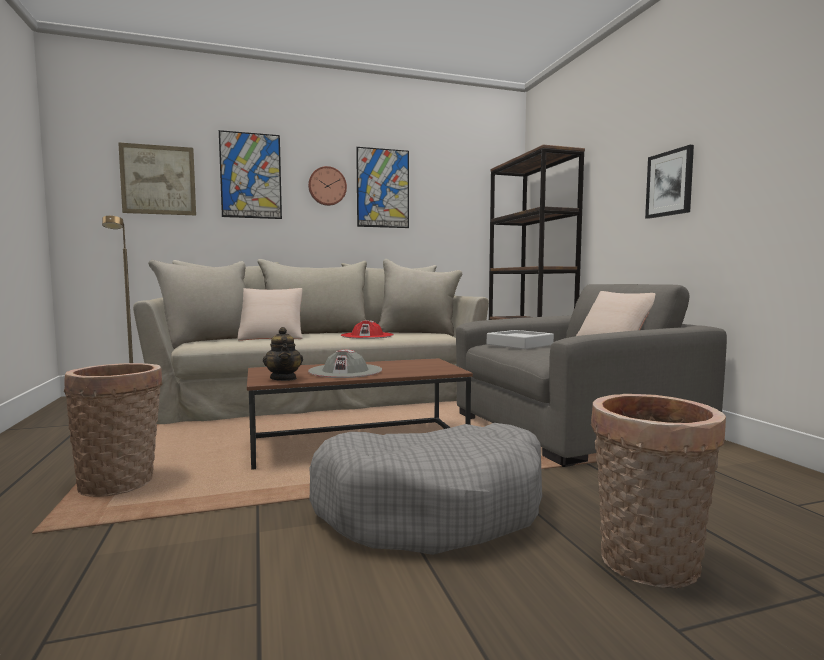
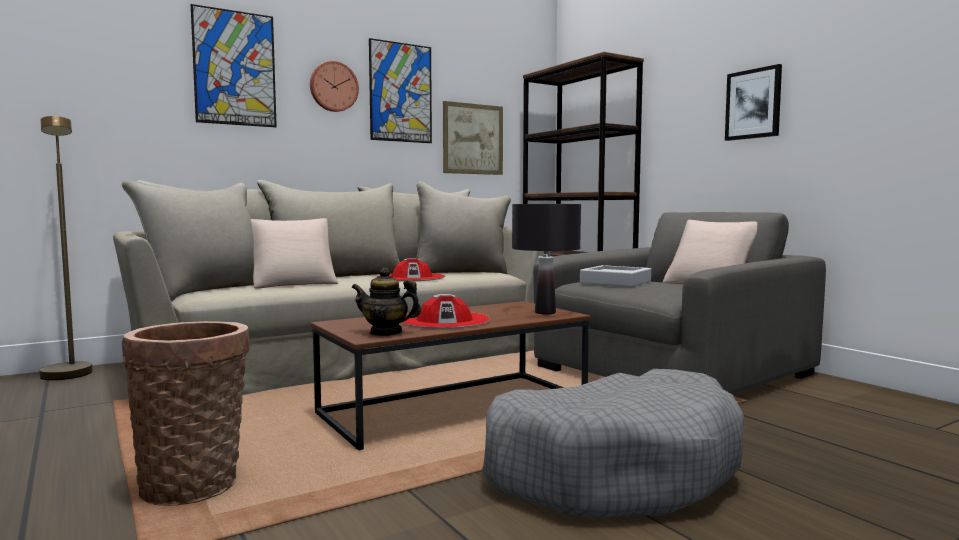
camera: 15 degrees left, 0 degrees up
(158, 180) = (105, 67): picture -> picture (473, 139)
(284, 378) = (386, 333): teapot -> teapot turned 135 degrees clockwise
(345, 371) = (444, 320): grey hat -> red hat
(437, 368) = (545, 313): none -> black table lamp
(647, 566) = (866, 499): basket -> none

